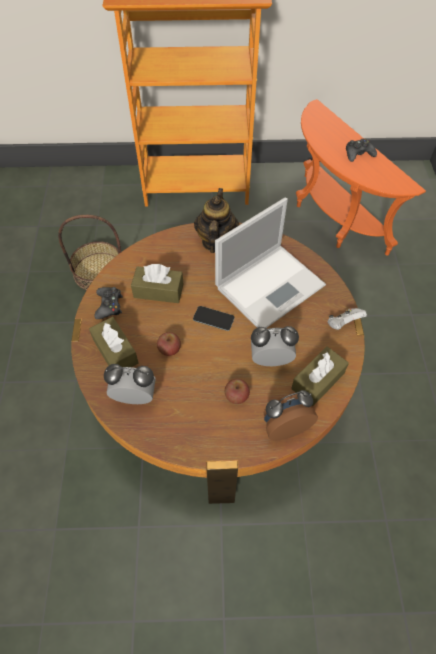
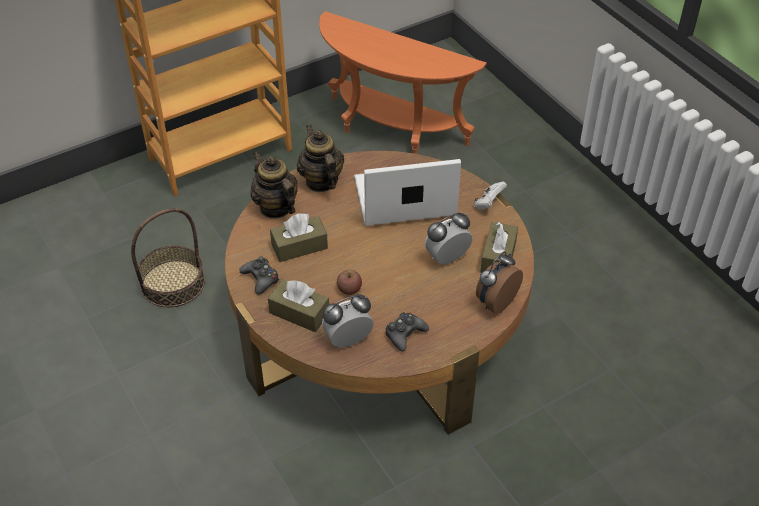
camera: 30 degrees left, 10 degrees down
(165, 248) = (275, 207): none -> teapot
(213, 318) = (370, 247): phone -> none
(236, 396) = (438, 298): apple -> none
(271, 285) = (402, 198): laptop -> laptop turned 120 degrees counterclockwise
(358, 154) = (403, 50): black game controller -> black game controller (405, 334)

